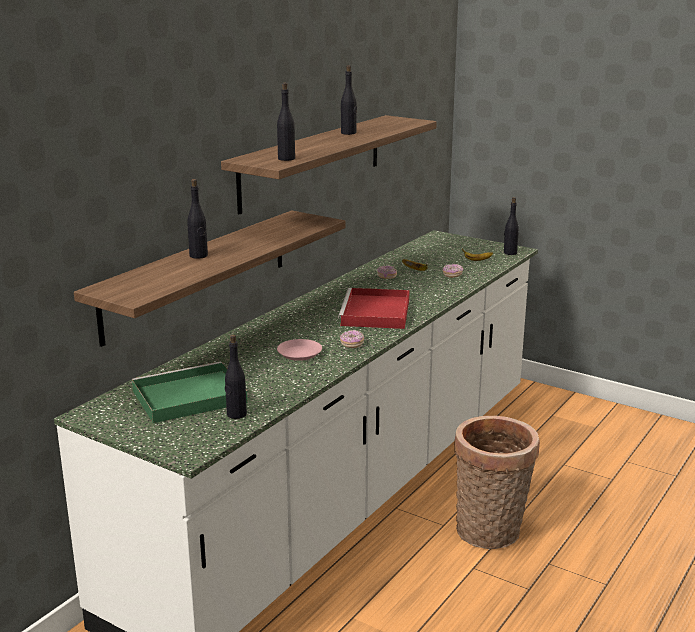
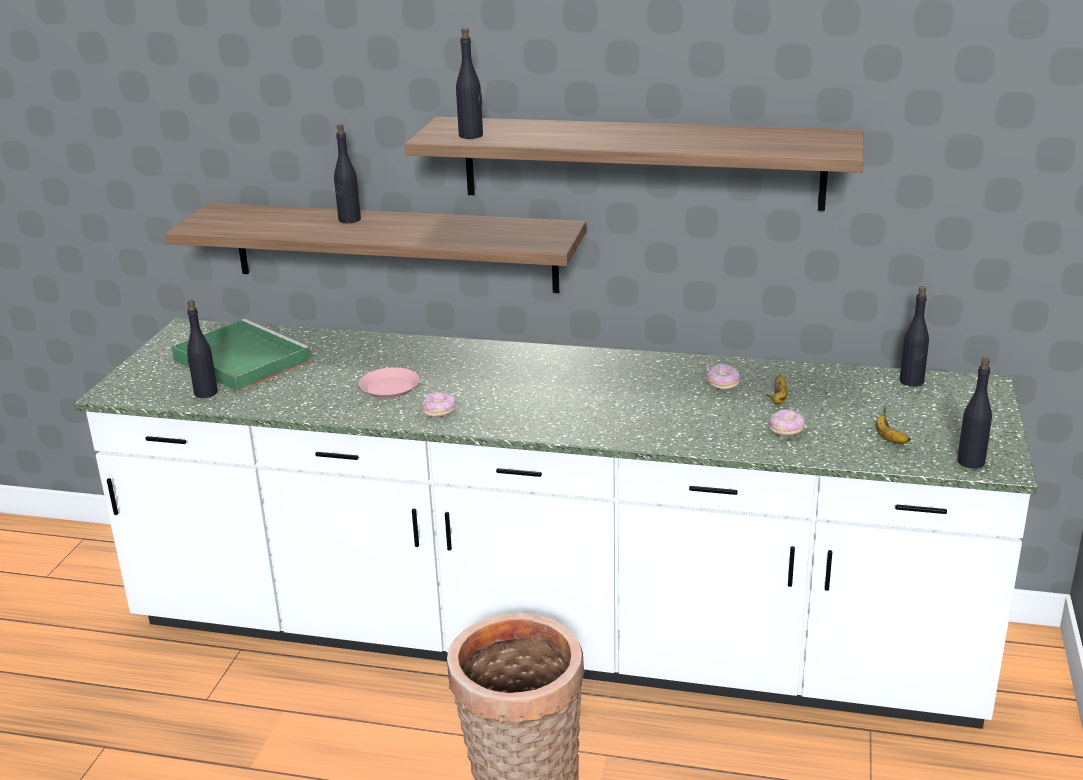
camera: 70 degrees right, 5 degrees up
(348, 133) = (679, 134): black bottle -> black bottle (911, 381)
(376, 313) = (564, 405): red tray -> none

